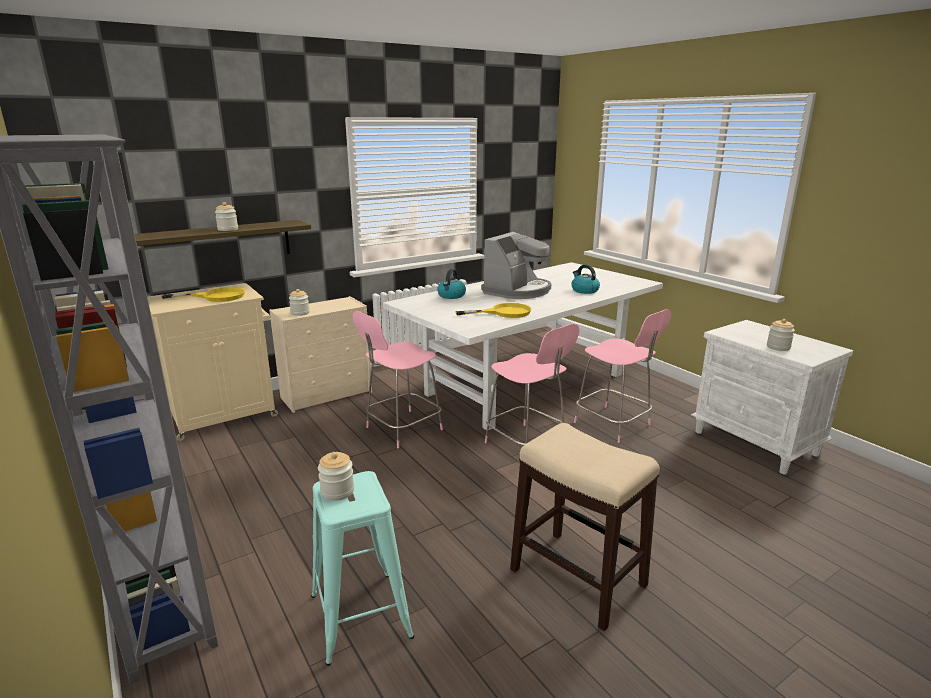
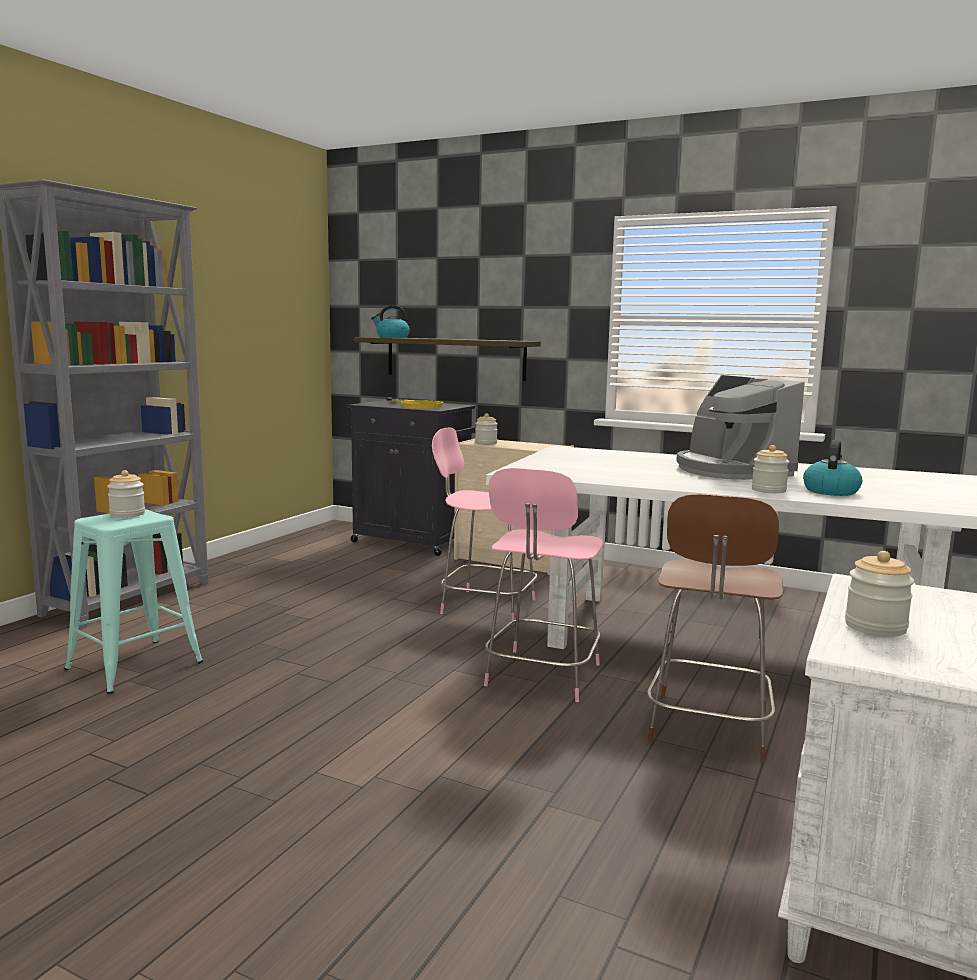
camera: 60 degrees right, 10 degrees down
(225, 415) = (414, 542): beige cabinet -> black cabinet
(228, 229) = (449, 338): jar -> jar (768, 490)
(451, 296) = (633, 456): kettle -> kettle (392, 337)
(504, 312) = (614, 474): yellow frying pan -> none
(517, 291) = (731, 471): coffee machine -> coffee machine turned 60 degrees clockwise
(576, 576) = (251, 762): stool -> none
(614, 424) = (708, 729): pink chair -> brown chair

